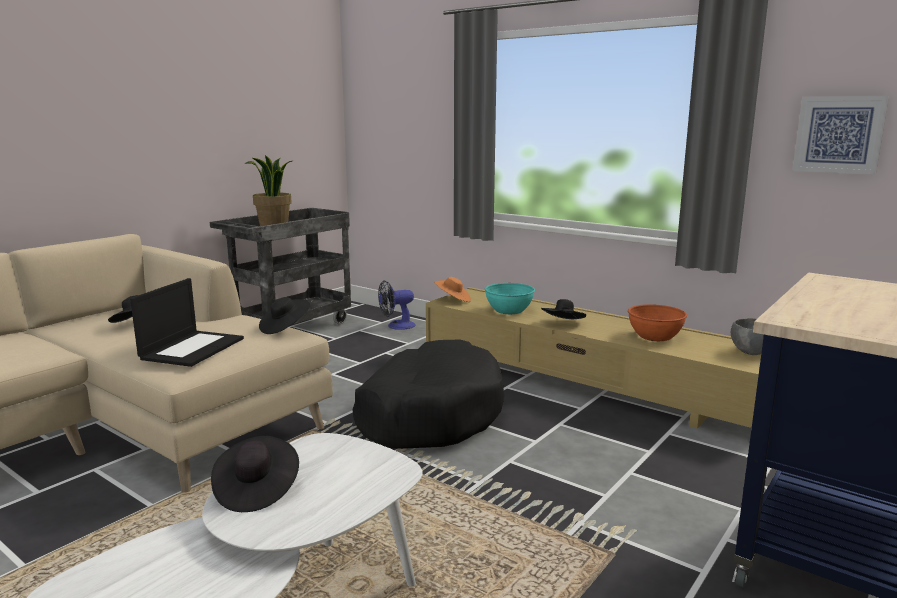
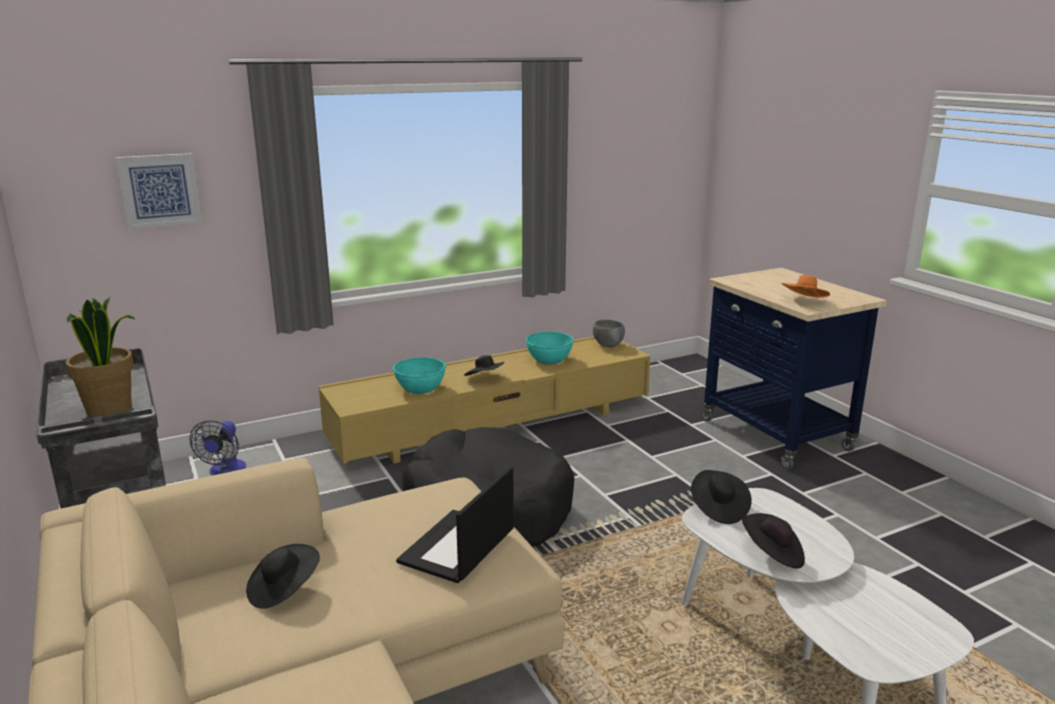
camera: 65 degrees left, 5 degrees up
(192, 348) = (457, 547): laptop -> laptop turned 105 degrees counterclockwise
(285, 328) = (435, 487): black hat -> black hat (718, 509)
(453, 300) = (350, 403): orange hat -> orange hat (804, 301)
(655, 336) = (549, 359): orange bowl -> turquoise bowl
(839, 134) = (608, 175): picture -> picture (159, 190)

